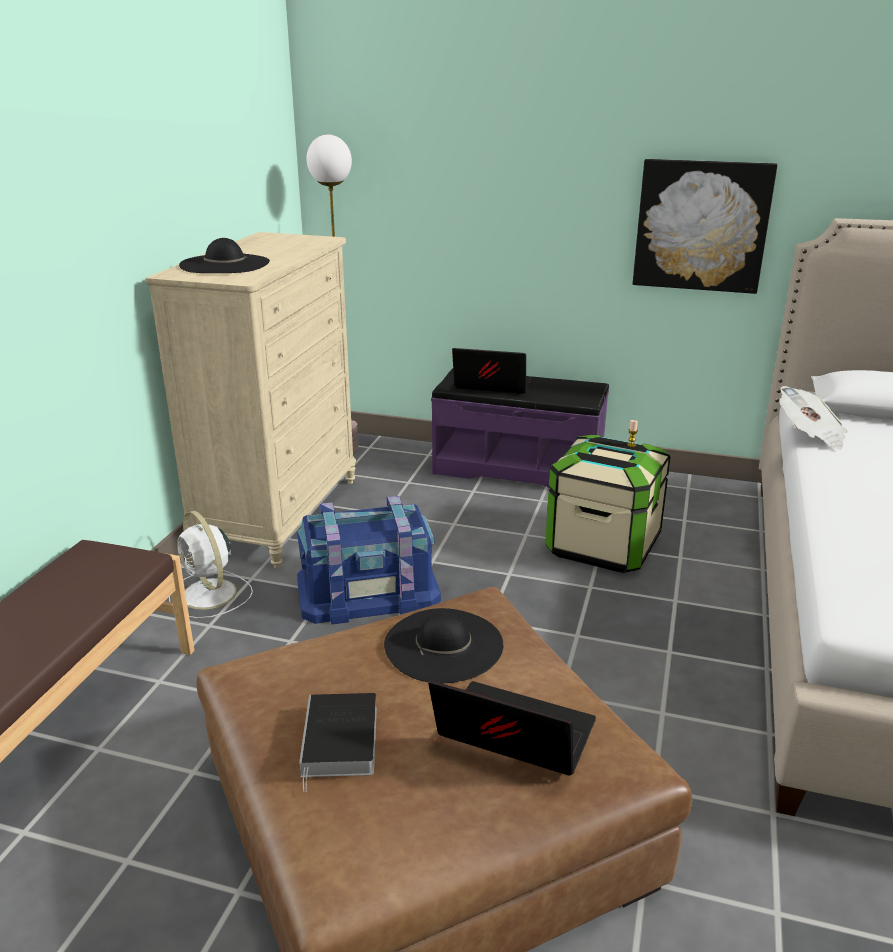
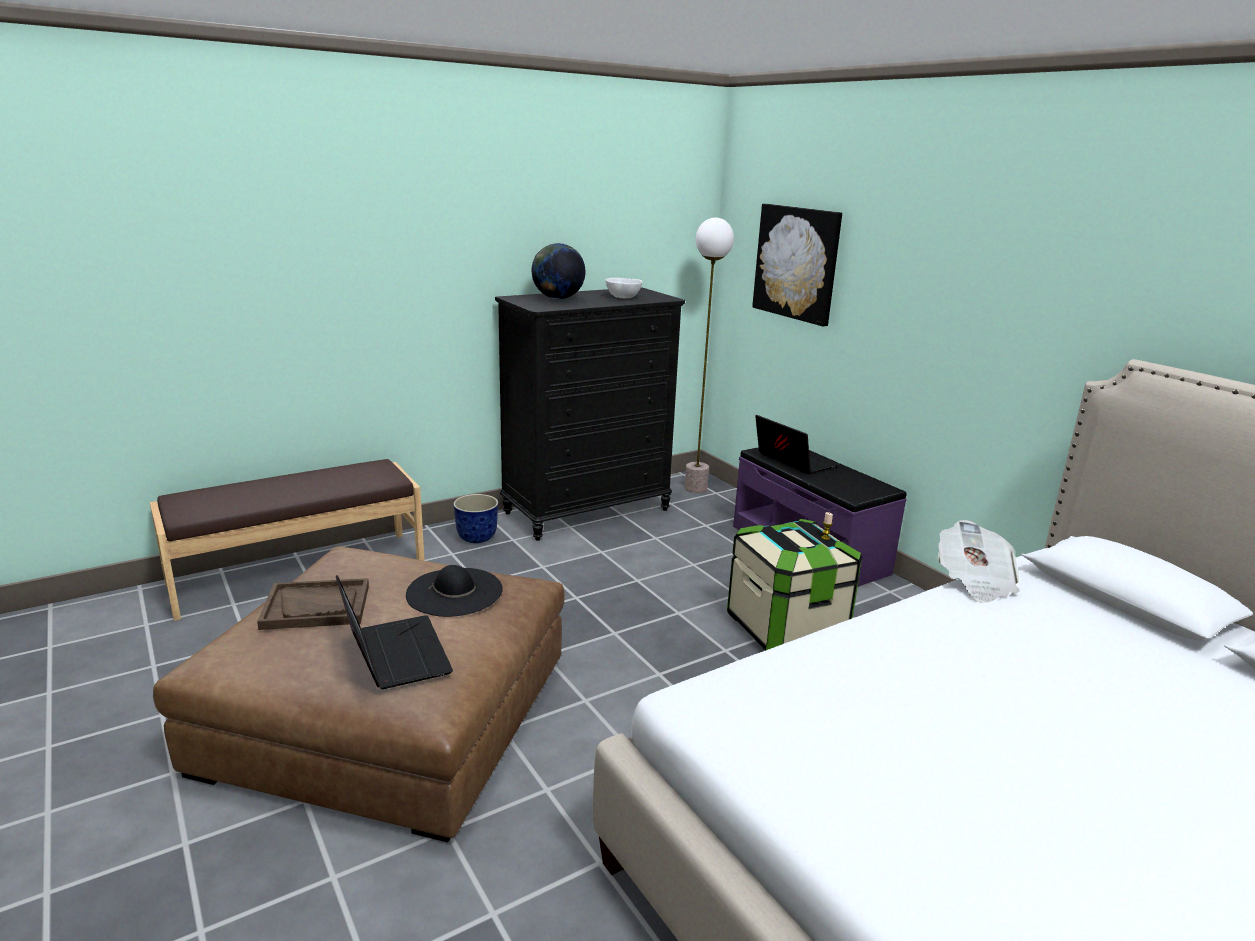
camera: 40 degrees right, 5 degrees down
(210, 595) = (477, 538): white fan -> planter
(224, 264) = (558, 298): black hat -> globe
(279, 514) = (587, 511): beige dresser -> black dresser
(281, 248) = (622, 297): none -> white bowl
(341, 742) = (316, 606): book -> brown tray
(368, 590) = (567, 577): blue storage box -> none
(701, 226) = (1008, 346): picture -> picture (797, 263)

